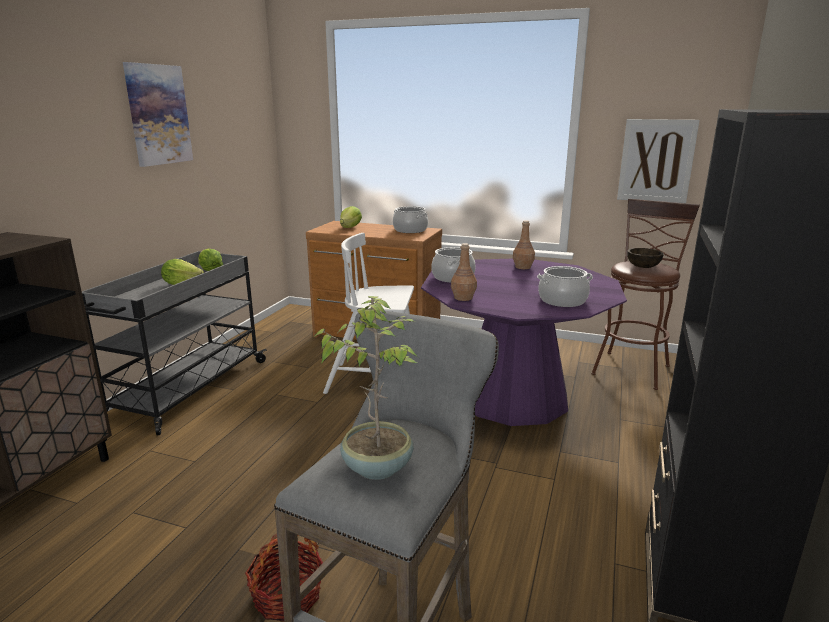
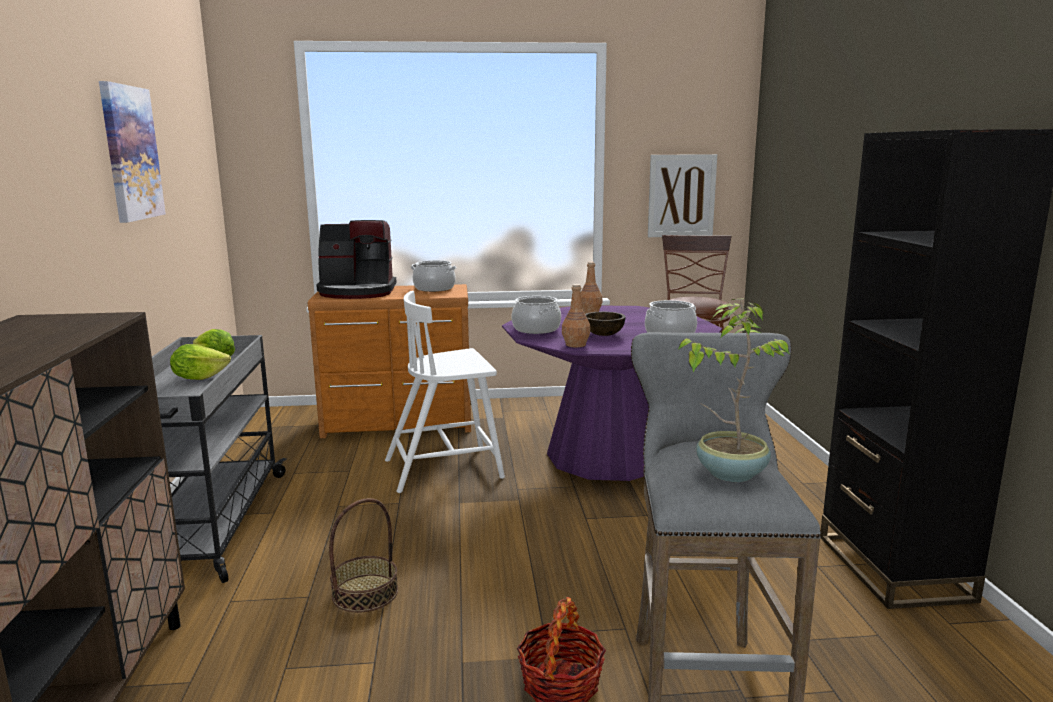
camera: 25 degrees left, 5 degrees down
(230, 469) = (365, 593): none -> basket
(350, 227) = (357, 292): lettuce -> coffee machine
(643, 267) = (696, 301): brown bowl -> brown bowl (603, 334)

